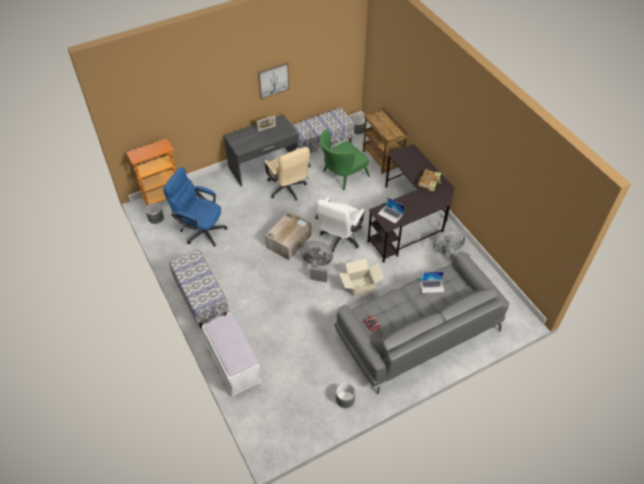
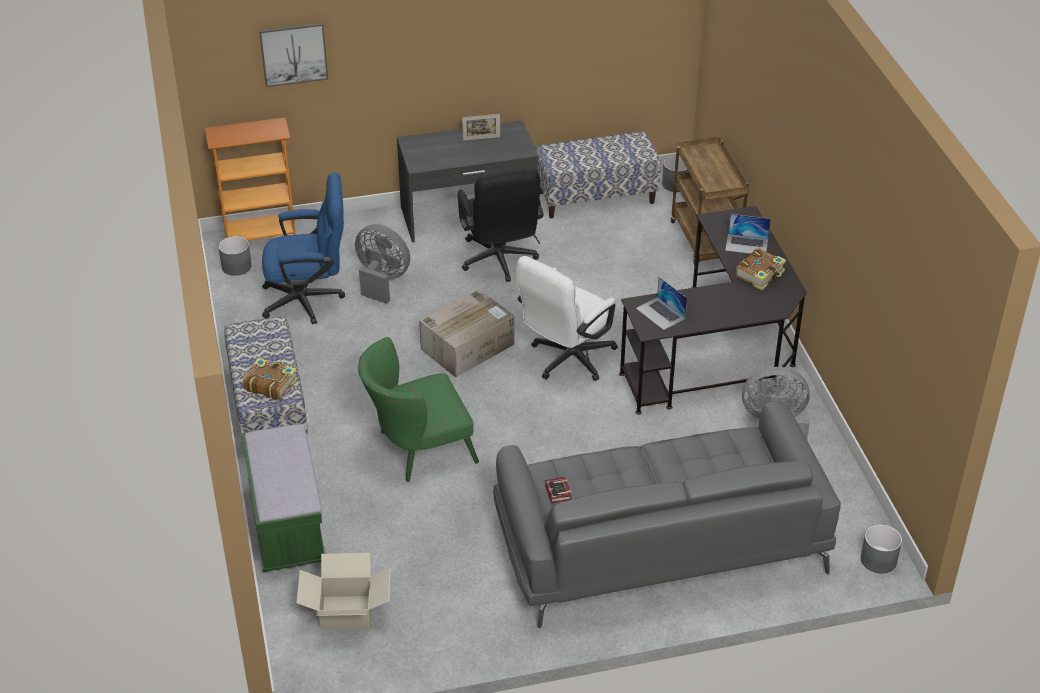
camera: 15 degrees right, 10 degrees down
(200, 230) = (310, 299): blue office chair -> blue office chair turned 135 degrees clockwise
(205, 292) = (270, 384): none -> book
(233, 364) = (287, 525): white bench -> green bench
(273, 80) = (506, 46): picture -> picture (293, 53)
(288, 190) = (499, 262): beige office chair -> black office chair
(316, 267) = (504, 398): grey fan -> grey fan (381, 280)
(341, 175) = (613, 255): green armchair -> green armchair (417, 449)
(345, 399) = (472, 624): grey planter -> grey planter (878, 560)
(360, 286) = (576, 446): cardboard box -> cardboard box (346, 613)
(432, 286) = (701, 453): laptop -> laptop (747, 244)

